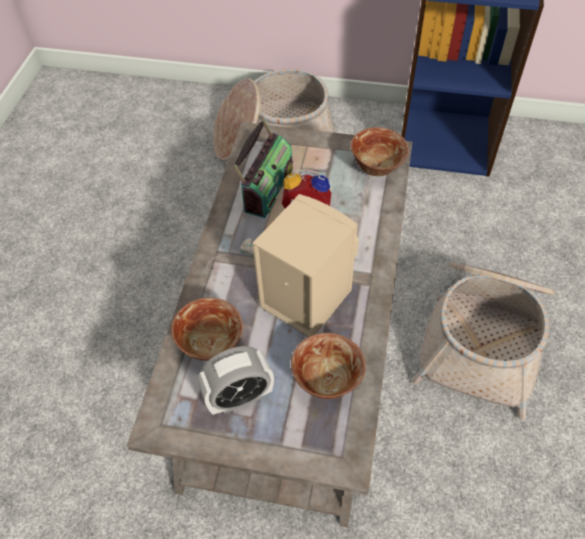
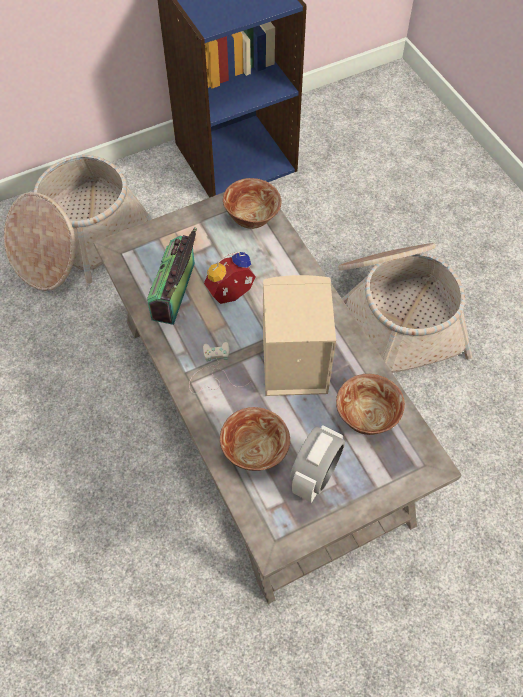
camera: 40 degrees left, 5 degrees up
(266, 188) = (176, 291): radio -> radio turned 150 degrees counterclockwise

